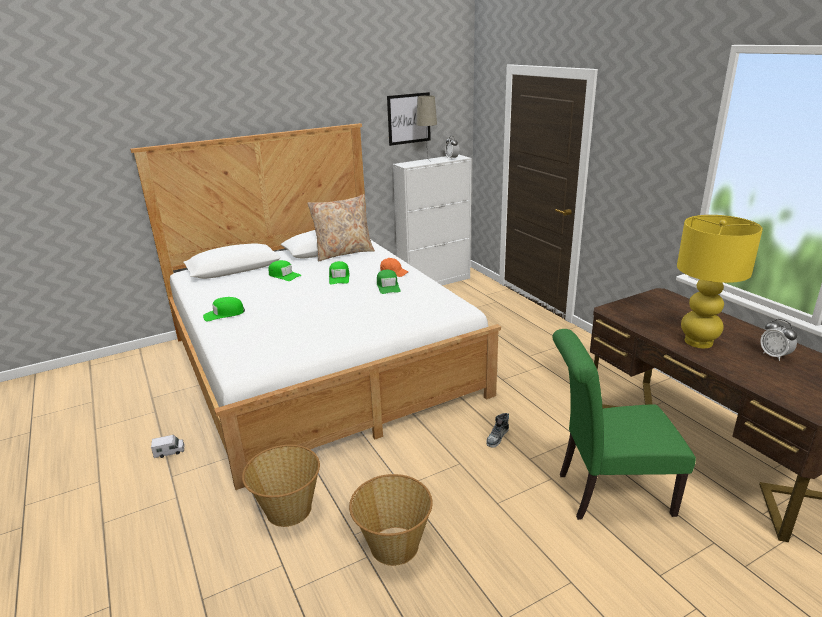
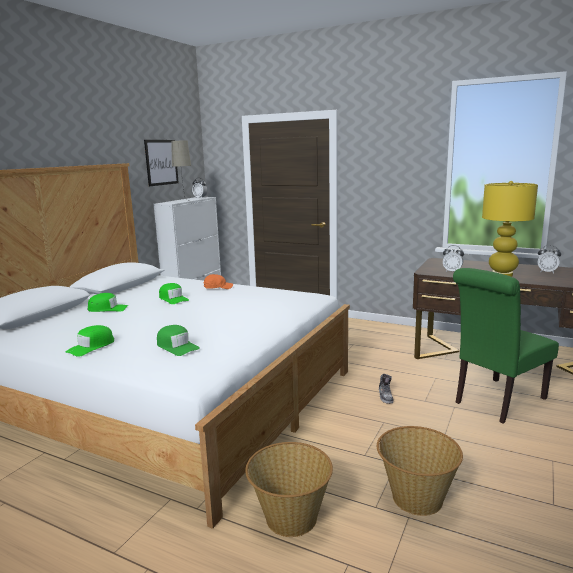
camera: 35 degrees left, 10 degrees down
(169, 452) = (79, 531): toy truck -> none
(343, 253) = (144, 285): beige pillow -> none
(388, 286) = (231, 295): green cap -> green cap (177, 346)
(643, 318) = (452, 271): none -> alarm clock

